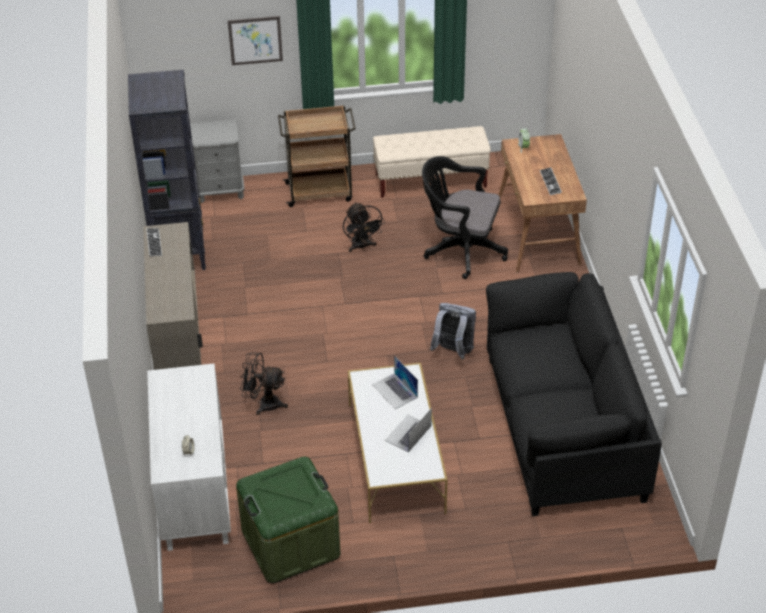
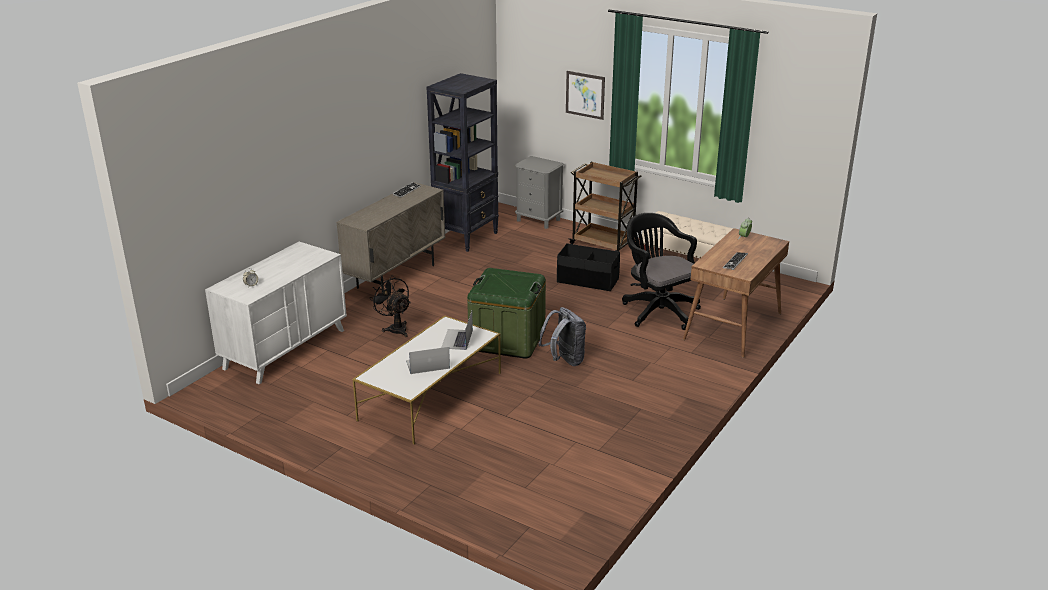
camera: 40 degrees right, 15 degrees down
(290, 543) = (292, 404): green storage box -> green storage box (507, 339)
(361, 246) = (587, 280): black fan -> black storage box
(562, 428) = (578, 442): black sofa -> none

